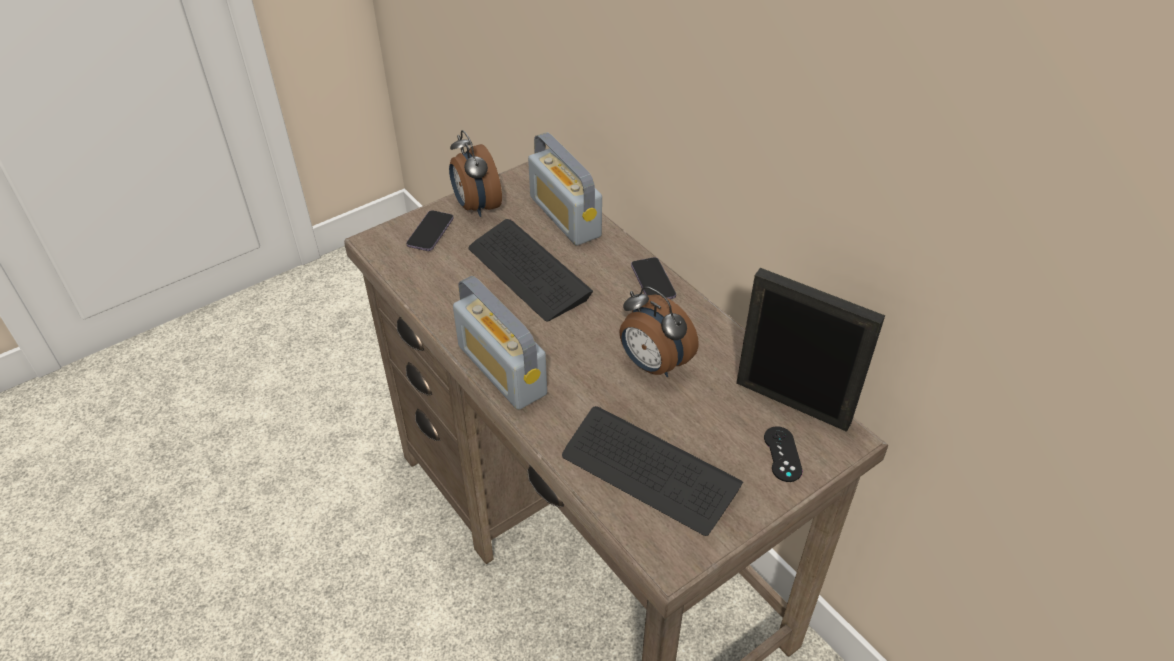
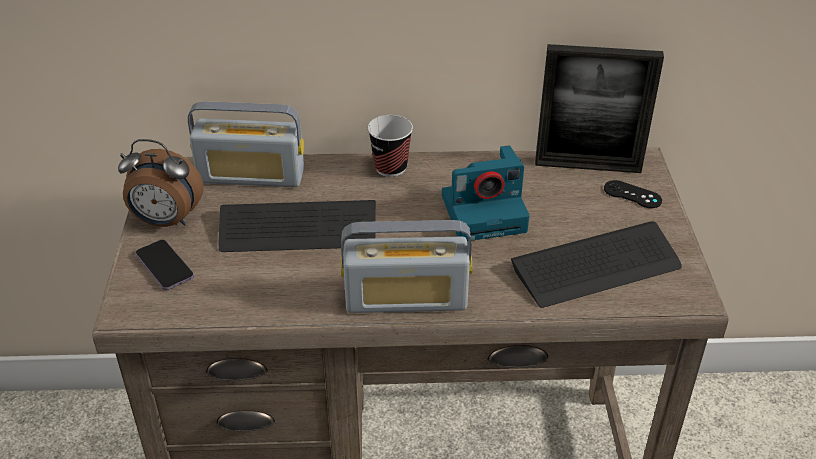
camera: 55 degrees left, 5 degrees down
(653, 281) = (390, 168): phone -> cup
(653, 365) = (485, 212): alarm clock -> camera
(792, 403) = (587, 166): picture frame -> picture frame turned 150 degrees counterclockwise

